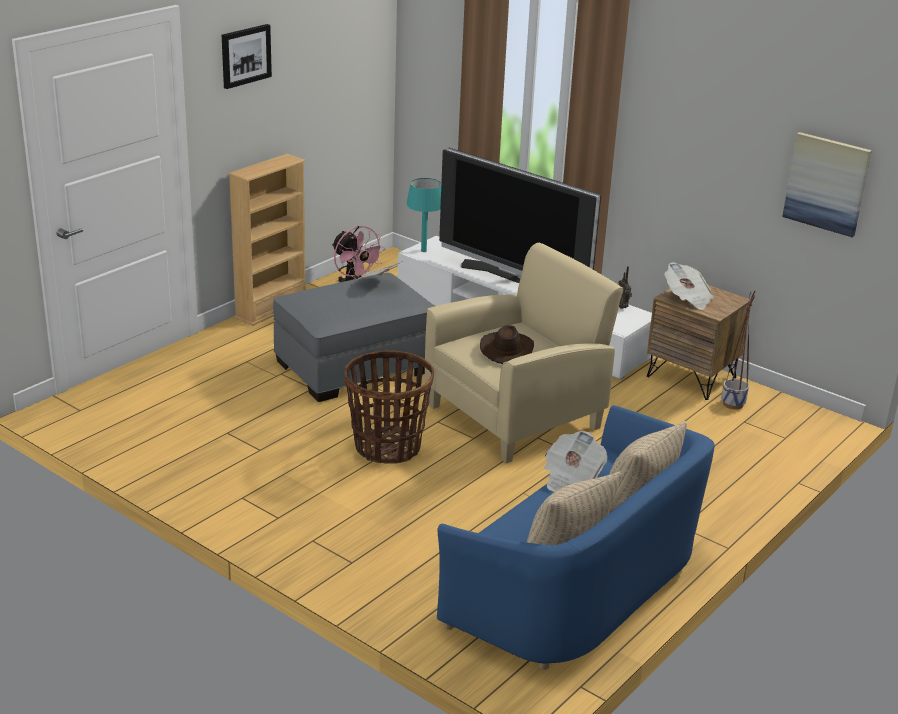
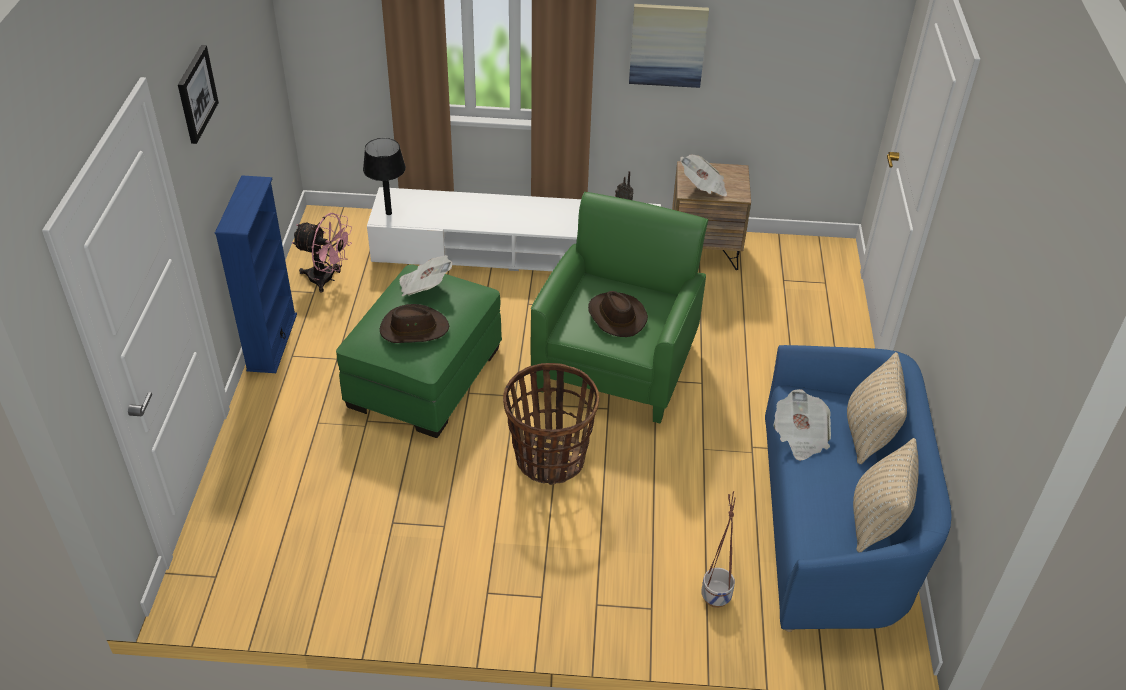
camera: 35 degrees left, 15 degrees up
(271, 309) = (272, 342): beige bookcase -> blue bookcase
(338, 300) = (413, 328): none -> brown hat
(355, 366) = (425, 375): grey ottoman -> green ottoman
(423, 251) = (388, 213): turquoise table lamp -> black table lamp
(516, 416) = (616, 364): beige armchair -> green armchair
(518, 282) = (511, 216): television -> none
(732, 404) = (758, 264): planter -> planter (715, 596)
(827, 183) = (821, 49): picture -> picture (667, 45)

